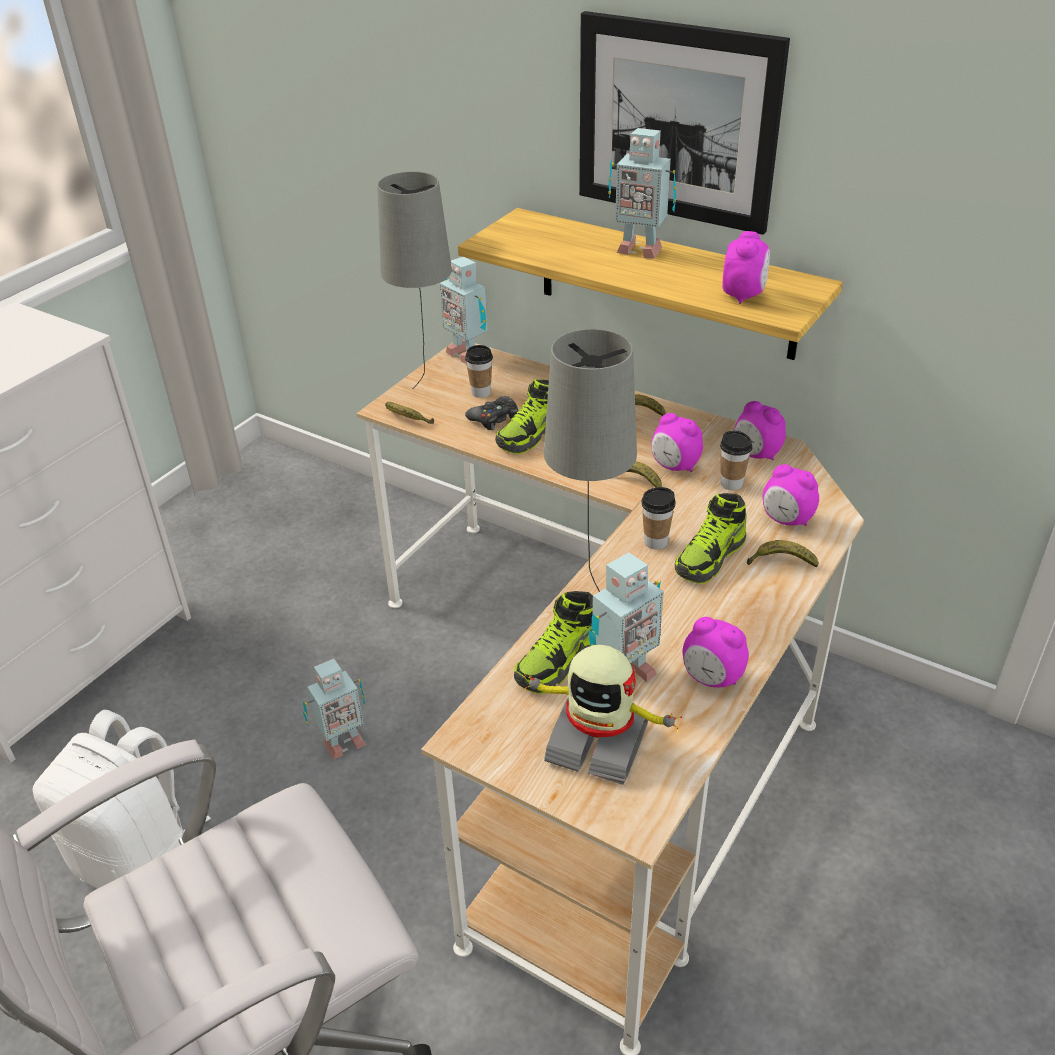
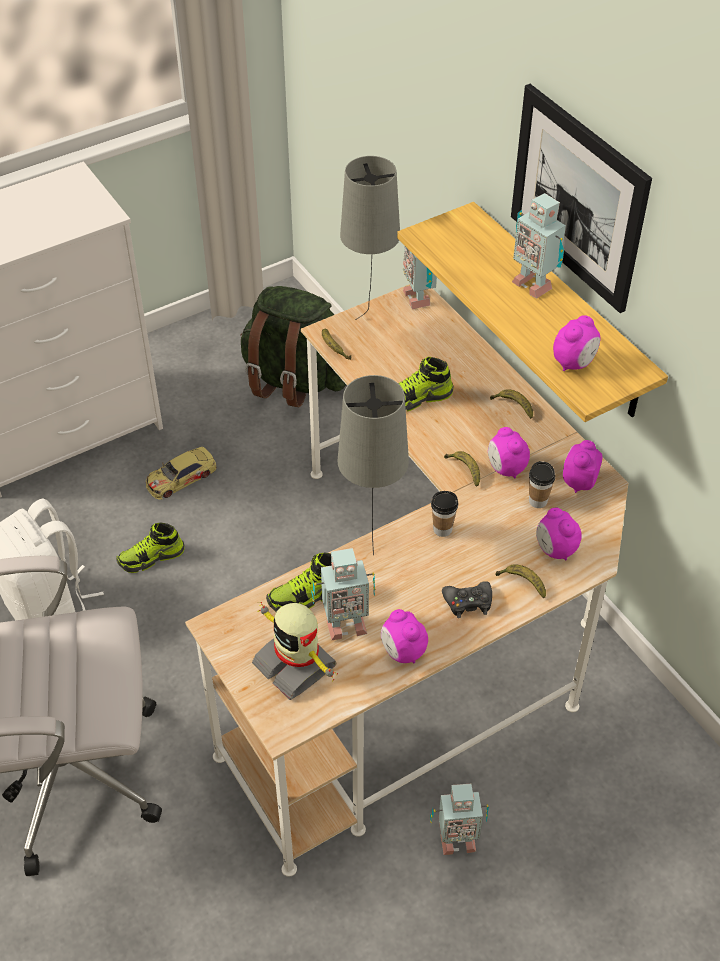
camera: 25 degrees right, 10 degrees up
(240, 659) = (181, 477): none -> toy car
(318, 525) = (295, 380): none -> green backpack
(342, 743) = (218, 574): toy robot -> toy robot (456, 840)
(481, 392) = (405, 342): cup -> none
(494, 419) = (399, 372): black game controller -> black game controller (468, 602)
(710, 558) = (472, 559): shoe -> shoe (151, 558)
(756, 454) = (578, 482): alarm clock -> alarm clock turned 45 degrees clockwise

